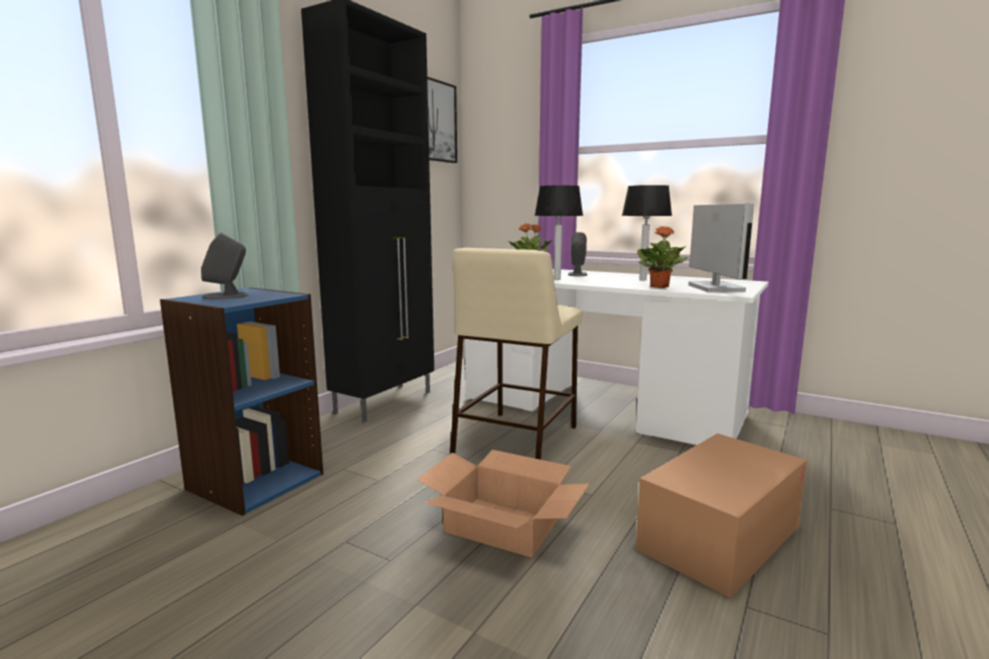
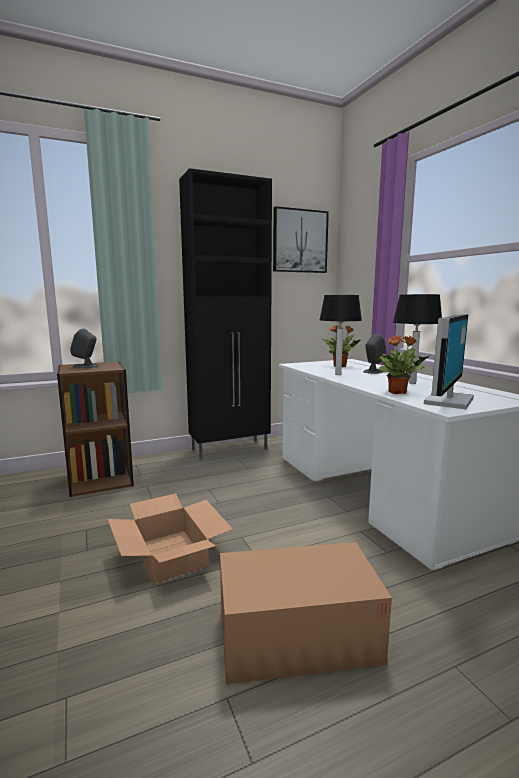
camera: 35 degrees right, 0 degrees up
(255, 481) = (100, 479): blue bookcase -> brown bookcase
(516, 438) = (272, 498): beige stool -> none

